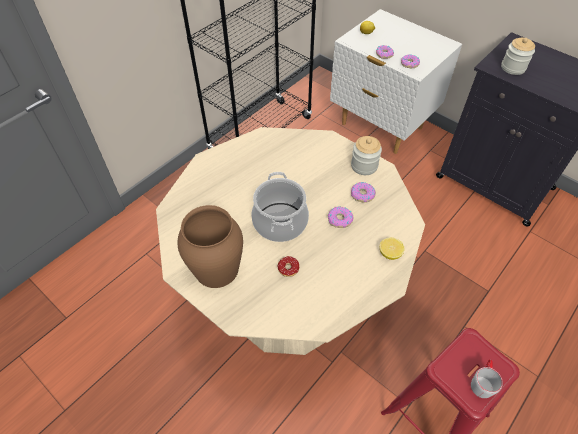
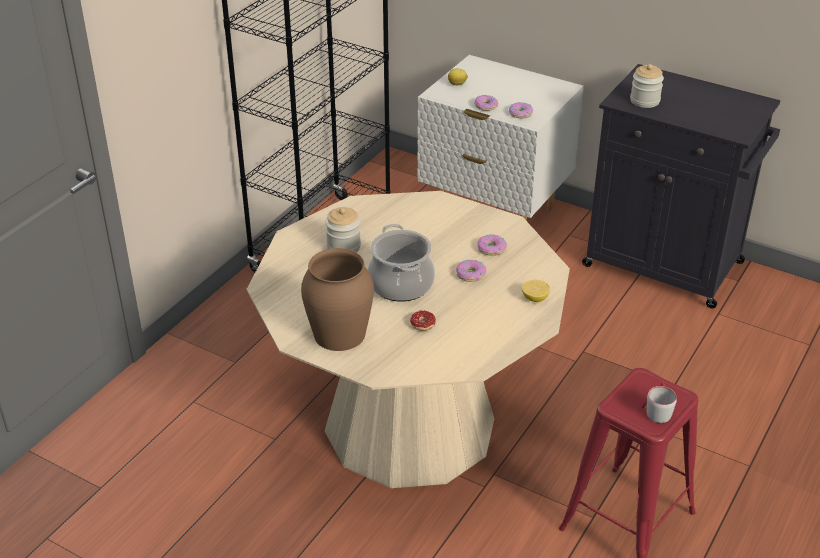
camera: 10 degrees left, 15 degrees down
(364, 166) = (487, 221): jar -> jar (343, 246)

